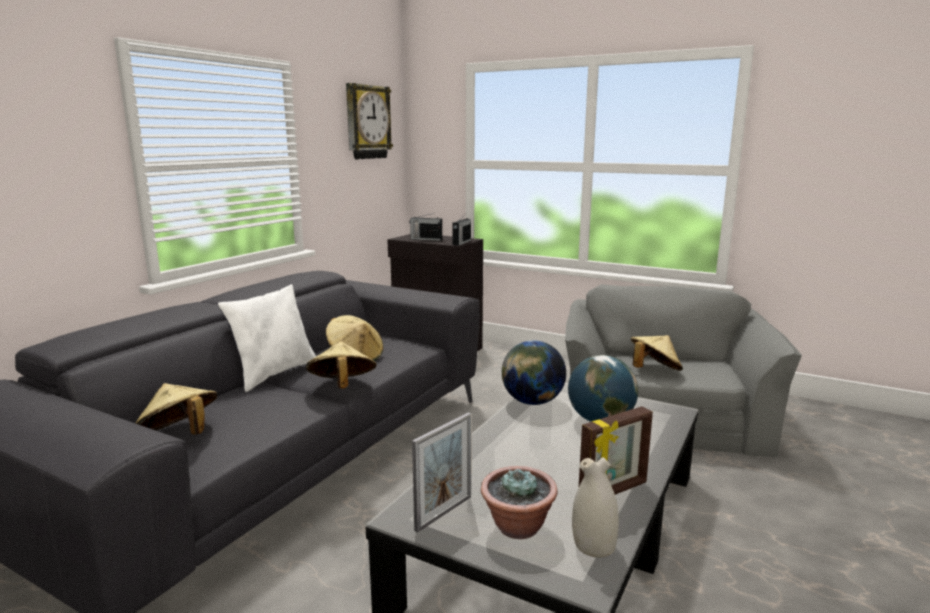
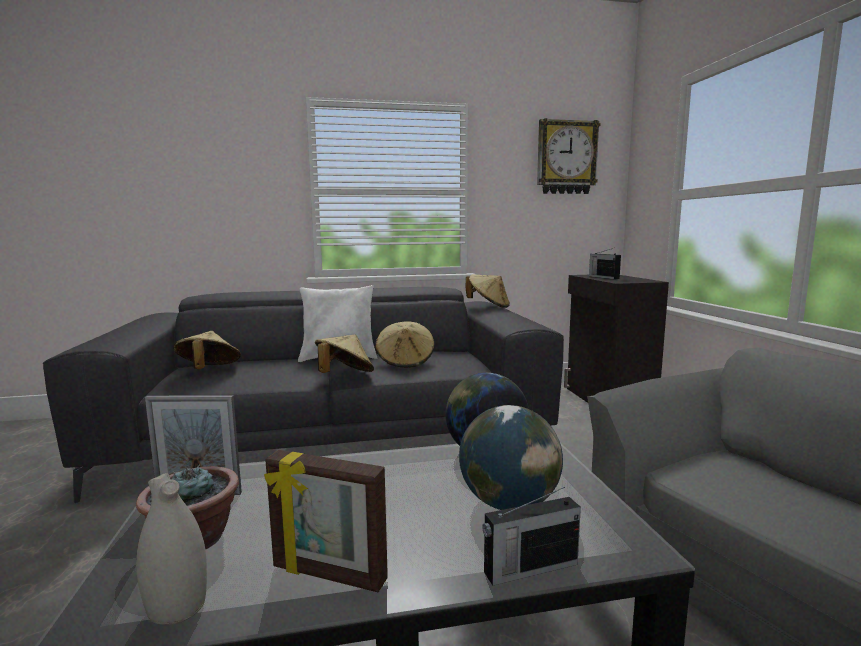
camera: 50 degrees right, 5 degrees down
(461, 242) = (629, 281): radio -> radio (529, 568)
(654, 371) = (749, 493): beige hat -> beige hat (488, 306)

